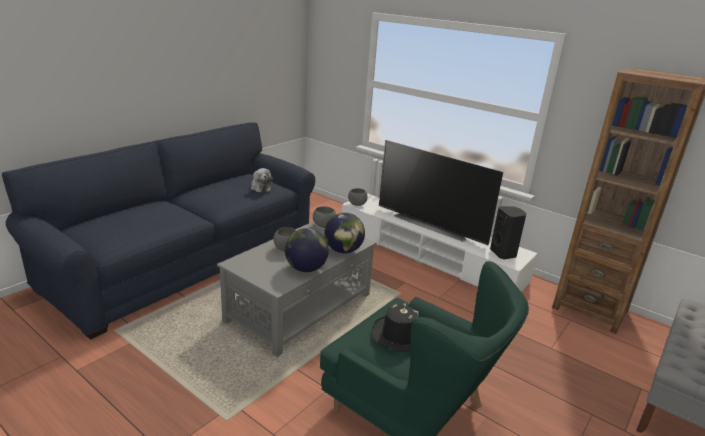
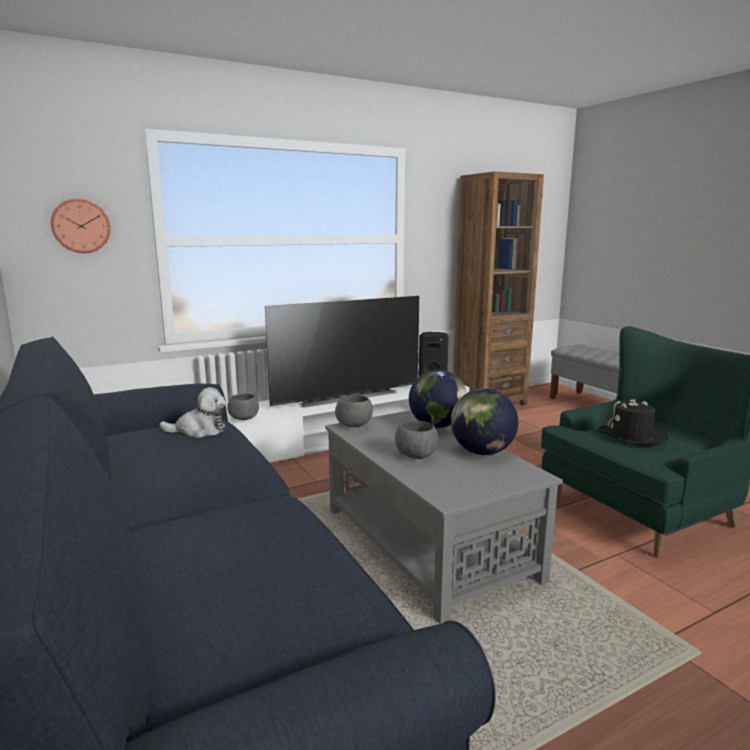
camera: 65 degrees left, 10 degrees down
(337, 67) = (81, 226): none -> wall clock

